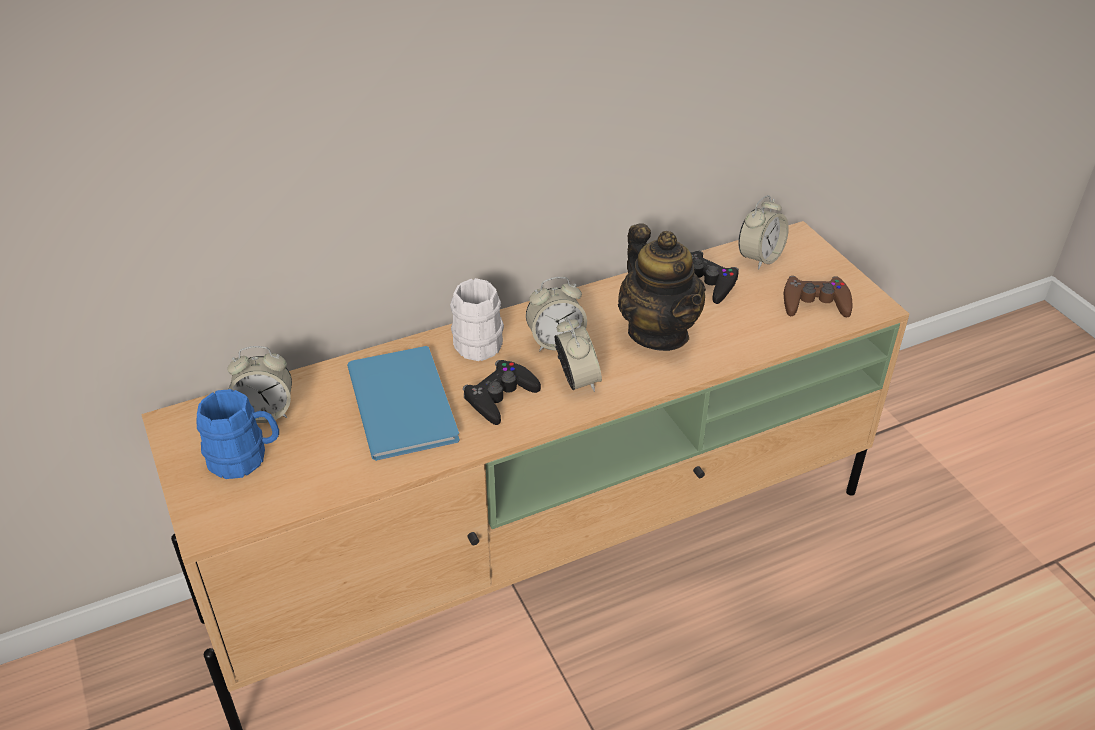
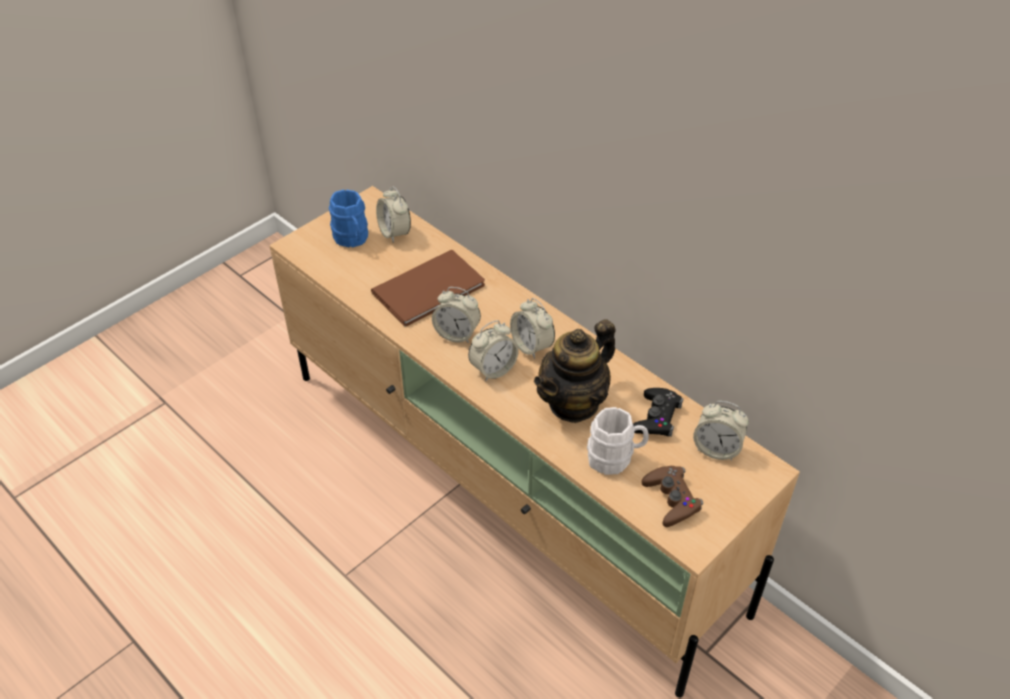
camera: 70 degrees right, 5 degrees up
(405, 400) = (432, 289): blue book -> brown book
(480, 339) = (513, 306): white mug -> white mug (615, 457)
(500, 397) = (457, 334): black game controller -> alarm clock

